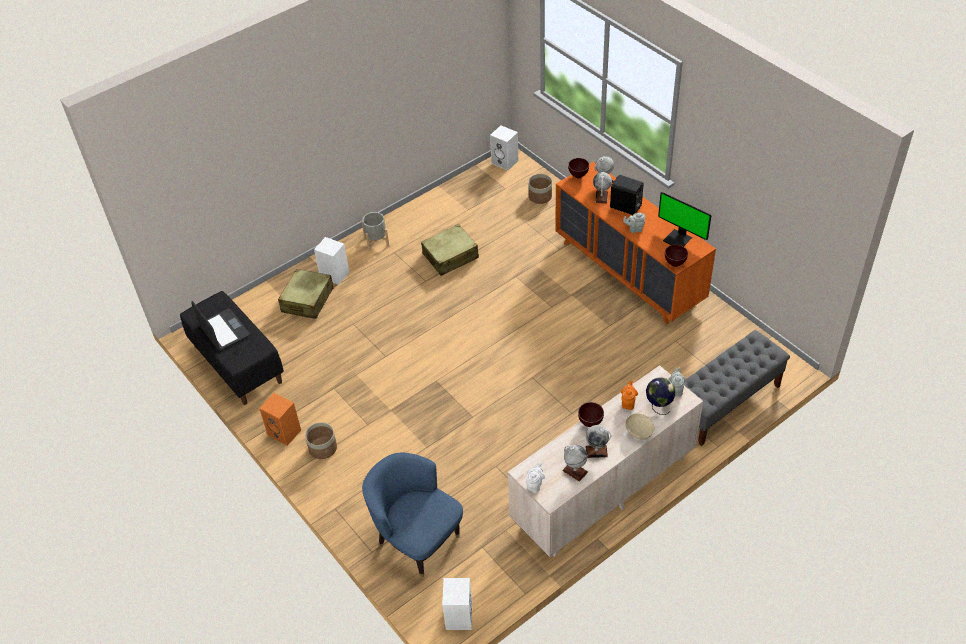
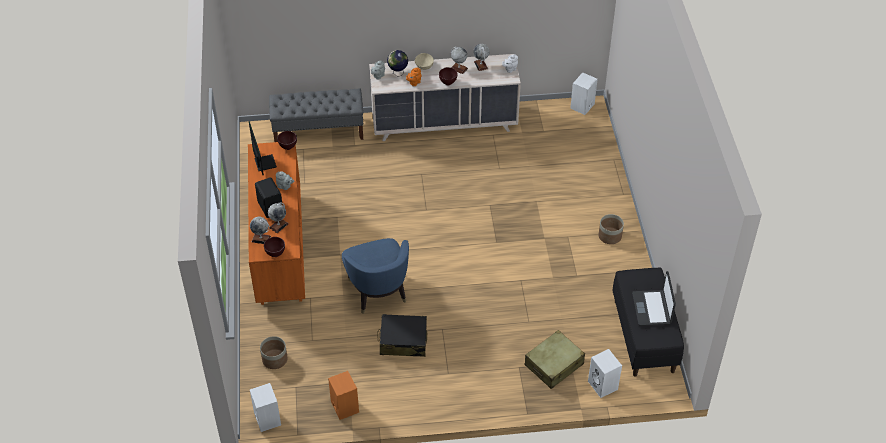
camera: 150 degrees left, 0 degrees up
(285, 432) = (631, 260): orange speaker -> orange speaker (344, 407)
(333, 275) = (516, 379): white speaker -> white speaker (603, 385)
(376, 242) = (455, 393): grey planter -> none
(417, 540) = (580, 152): blue armchair -> blue armchair (378, 292)
(450, 256) = (403, 341): beige suitcase -> black suitcase

